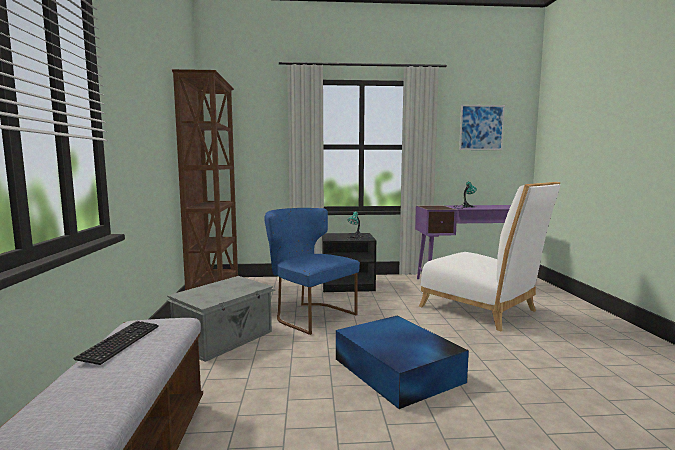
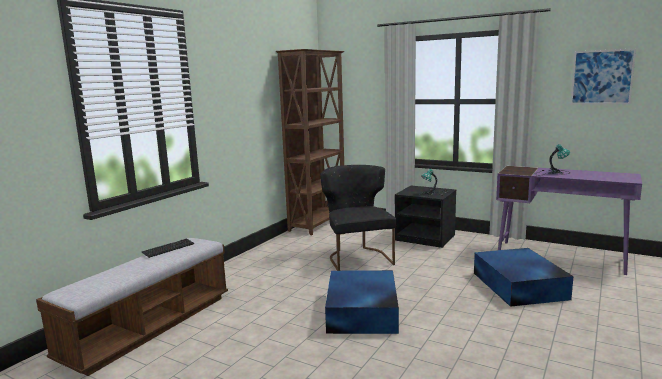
camera: 35 degrees right, 5 degrees up
(225, 339) = (282, 262): grey storage box -> none
(309, 315) = (357, 257): blue chair -> black chair
(483, 310) = (519, 286): white chair -> blue storage box

